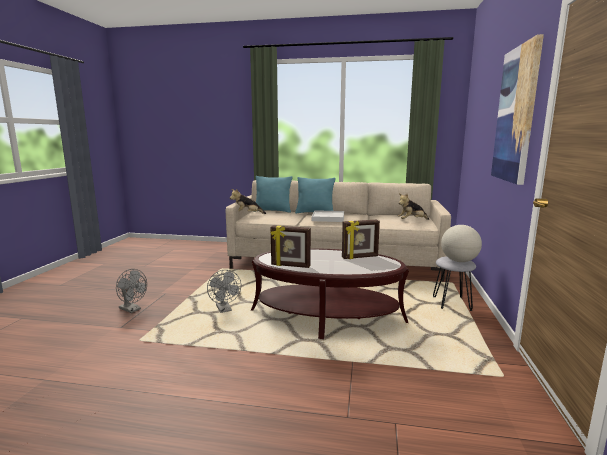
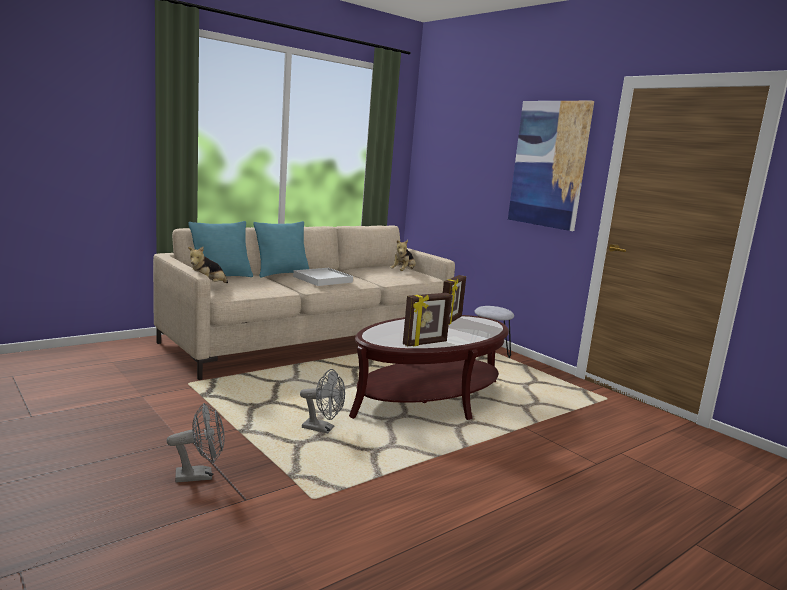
camera: 50 degrees left, 0 degrees up
(459, 261) = (499, 309): globe -> none

